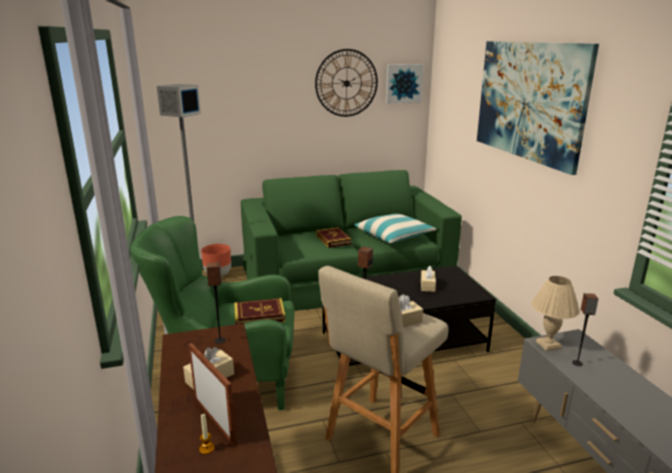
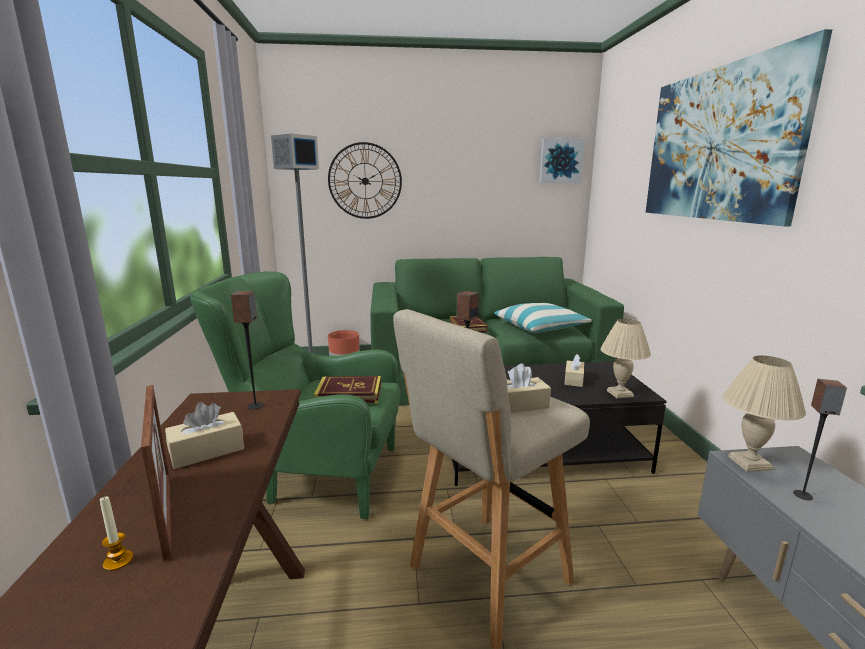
camera: 10 degrees right, 5 degrees down
(346, 83) = (495, 158): wall clock -> wall clock (365, 181)
(462, 295) = (619, 394): none -> beige table lamp

